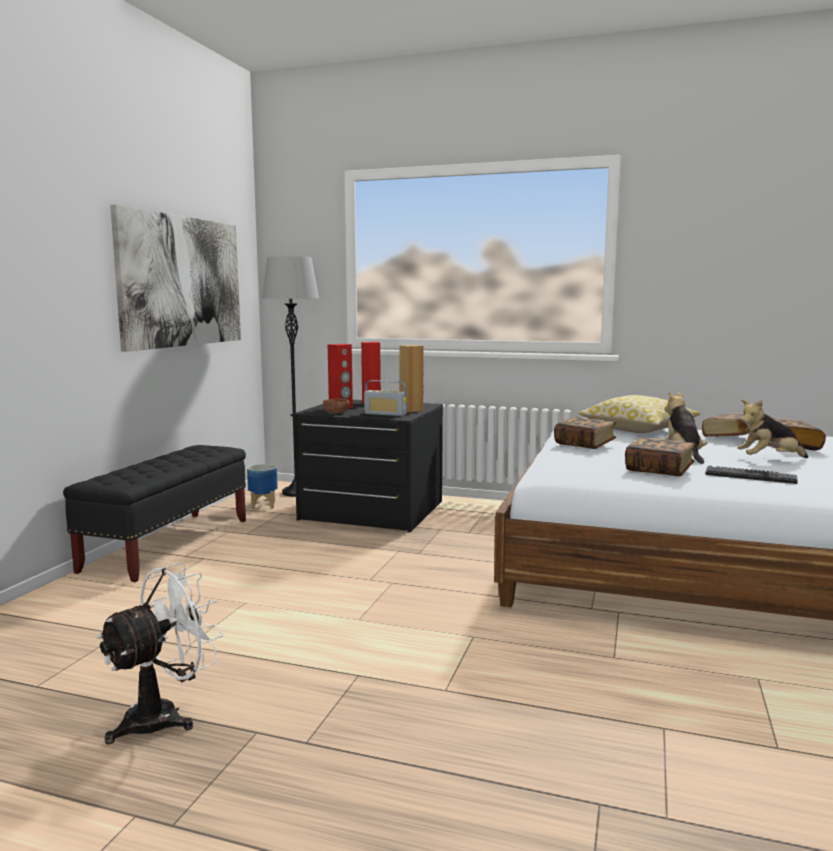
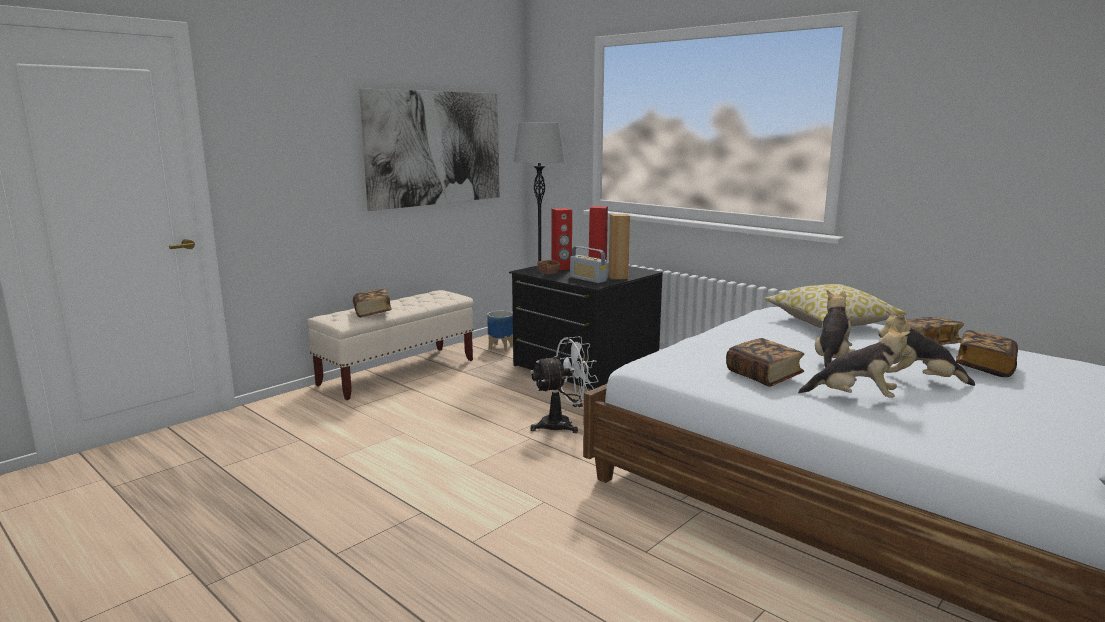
camera: 25 degrees right, 5 degrees up
(164, 716) = (270, 509): white fan -> white fan (563, 424)
(169, 545) = (398, 372): black bench -> beige bench
(584, 445) = (739, 335): book -> book (372, 313)
(750, 476) = (854, 398): keyboard -> plush toy

